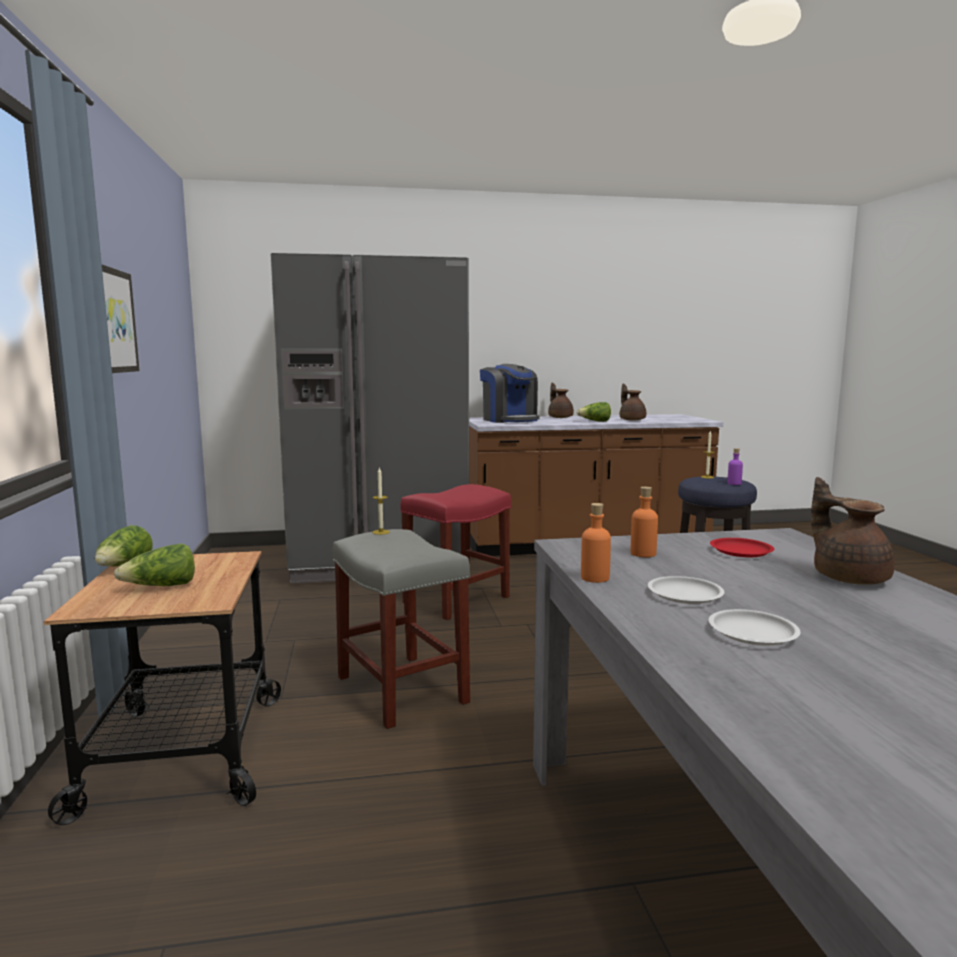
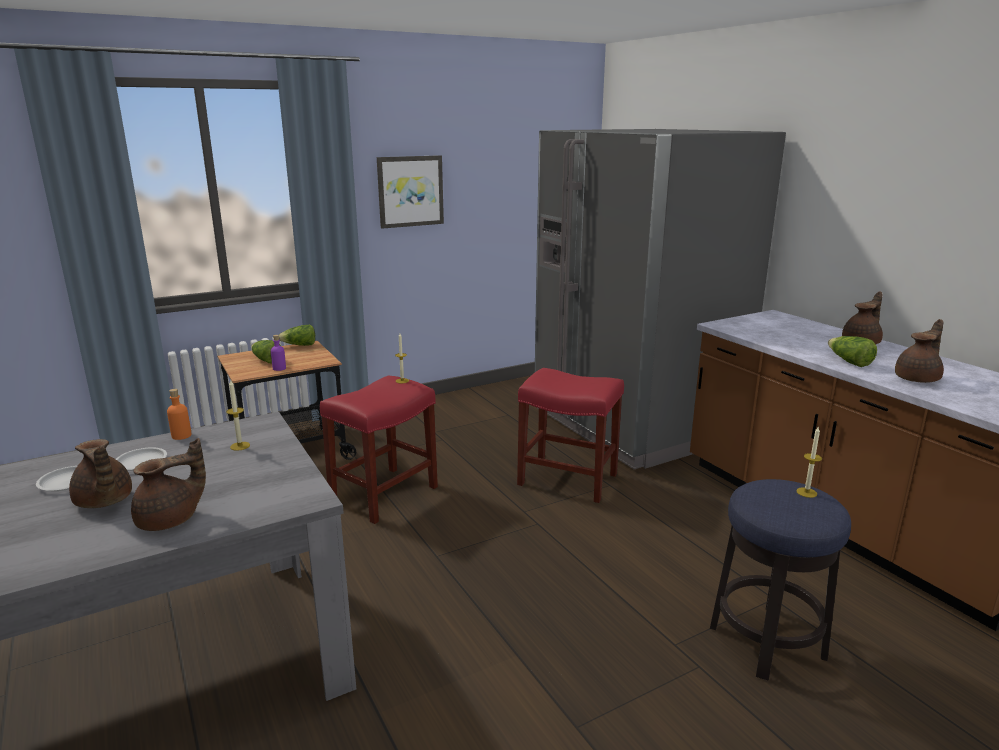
camera: 70 degrees right, 10 degrees up
(400, 689) = (385, 494): grey stool -> red stool
(510, 420) = (777, 327): coffee machine -> none
(643, 553) = (240, 446): orange bottle -> candle
(734, 483) = (778, 513): purple bottle -> purple bottle (279, 368)
(740, 551) = (248, 480): red plate -> none
(812, 608) = (104, 502): none -> brown teapot

